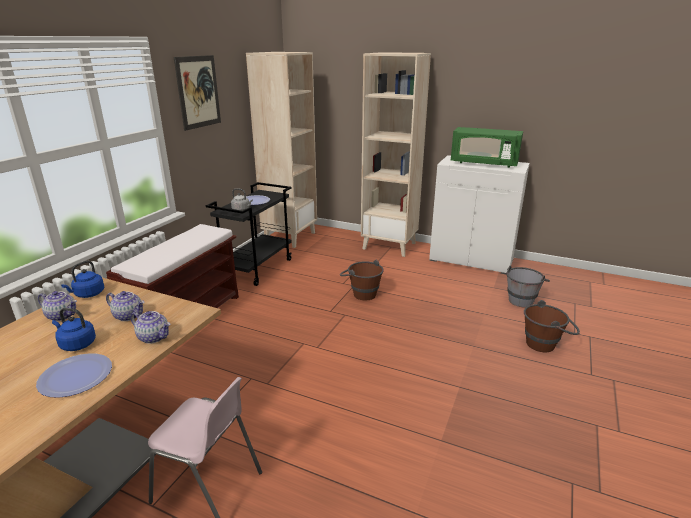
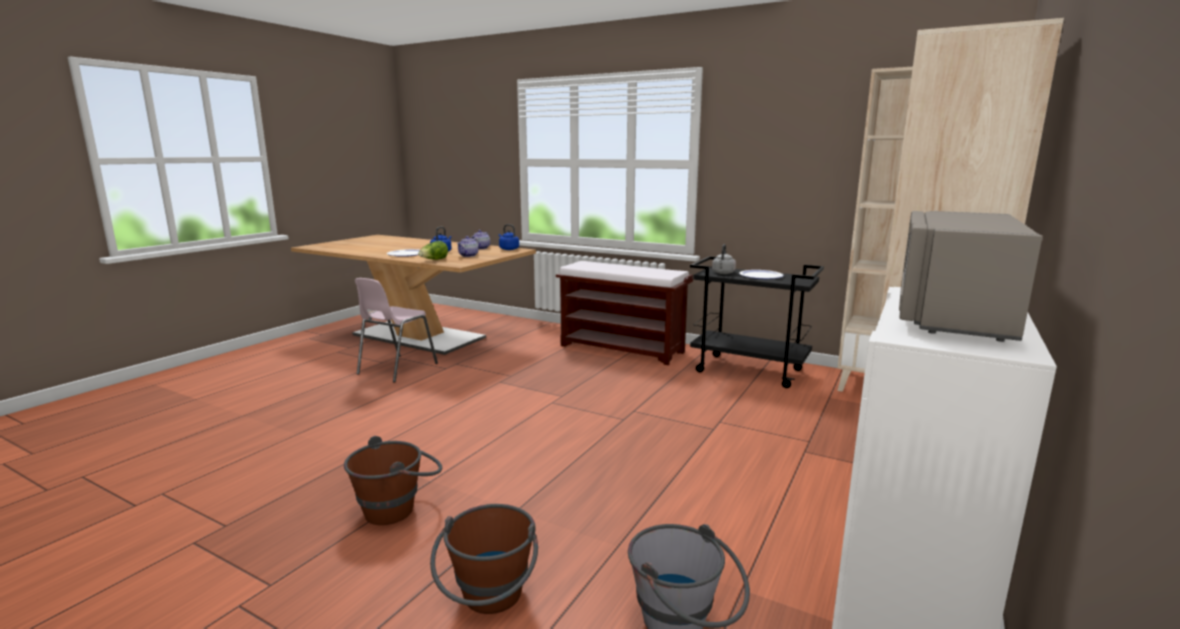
camera: 95 degrees right, 10 degrees down
(154, 337) = (434, 260): teapot -> lettuce
(198, 92) = (764, 128): picture -> none
(361, 293) = (689, 433): brown bucket -> brown bucket (399, 507)
(483, 163) = (951, 316): green microwave -> grey microwave

